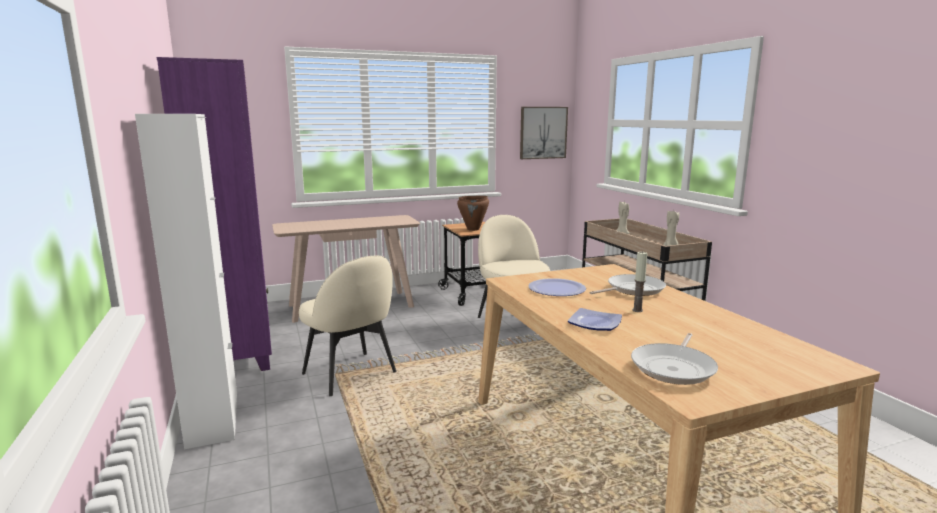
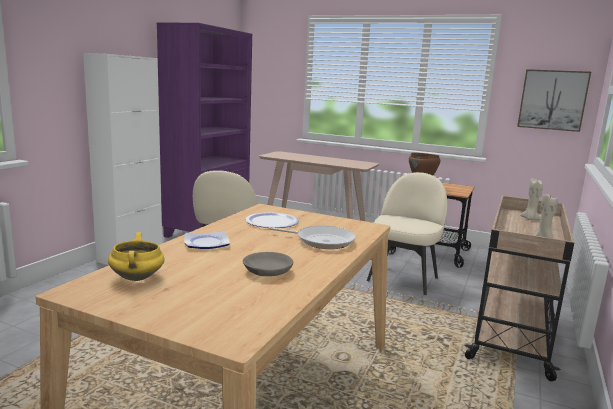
camera: 45 degrees right, 0 degrees up
(637, 310) = (265, 250): candle -> none
(674, 367) = (138, 278): frying pan -> yellow cooking pot
(694, 322) = (267, 271): none -> grey bowl

